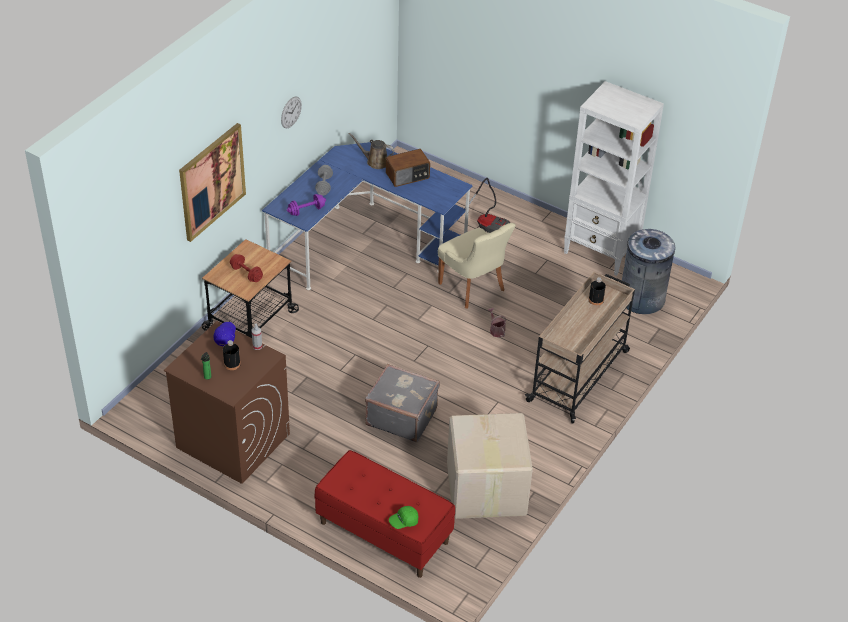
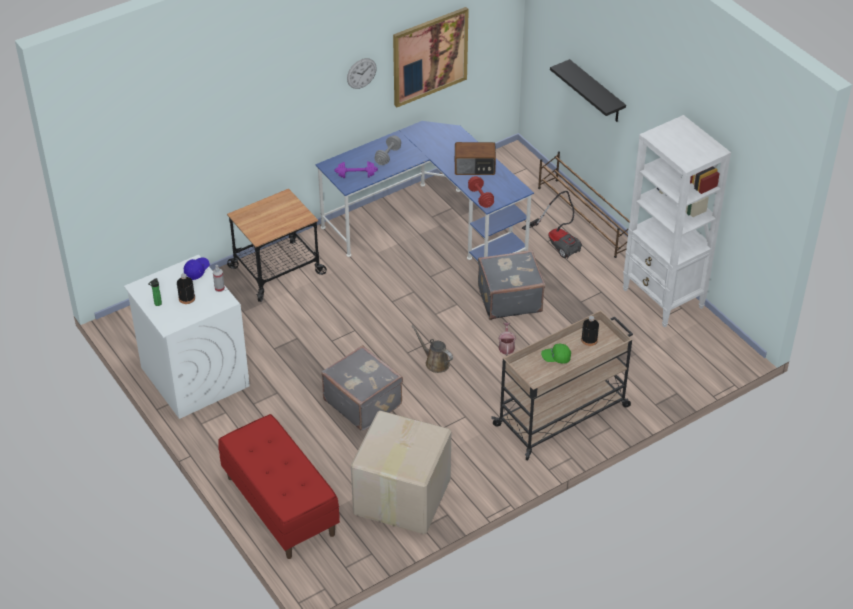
camera: 25 degrees right, 0 degrees up
(212, 181) = (248, 120): picture -> picture (429, 56)
(232, 440) = (194, 376): brown washing machine -> white washing machine
(246, 274) = (269, 221): red dumbbell -> red dumbbell (480, 198)
(375, 161) = (452, 145): brown watering can -> brown watering can (435, 362)
(403, 521) = (279, 496): green cap -> green cap (556, 358)
(473, 288) = (509, 299): beige chair -> grey suitcase
(495, 81) = (596, 92): none -> black shelf
(496, 200) = (585, 218): none -> brown shoe rack
(641, 299) = (676, 358): grey trash can -> none

